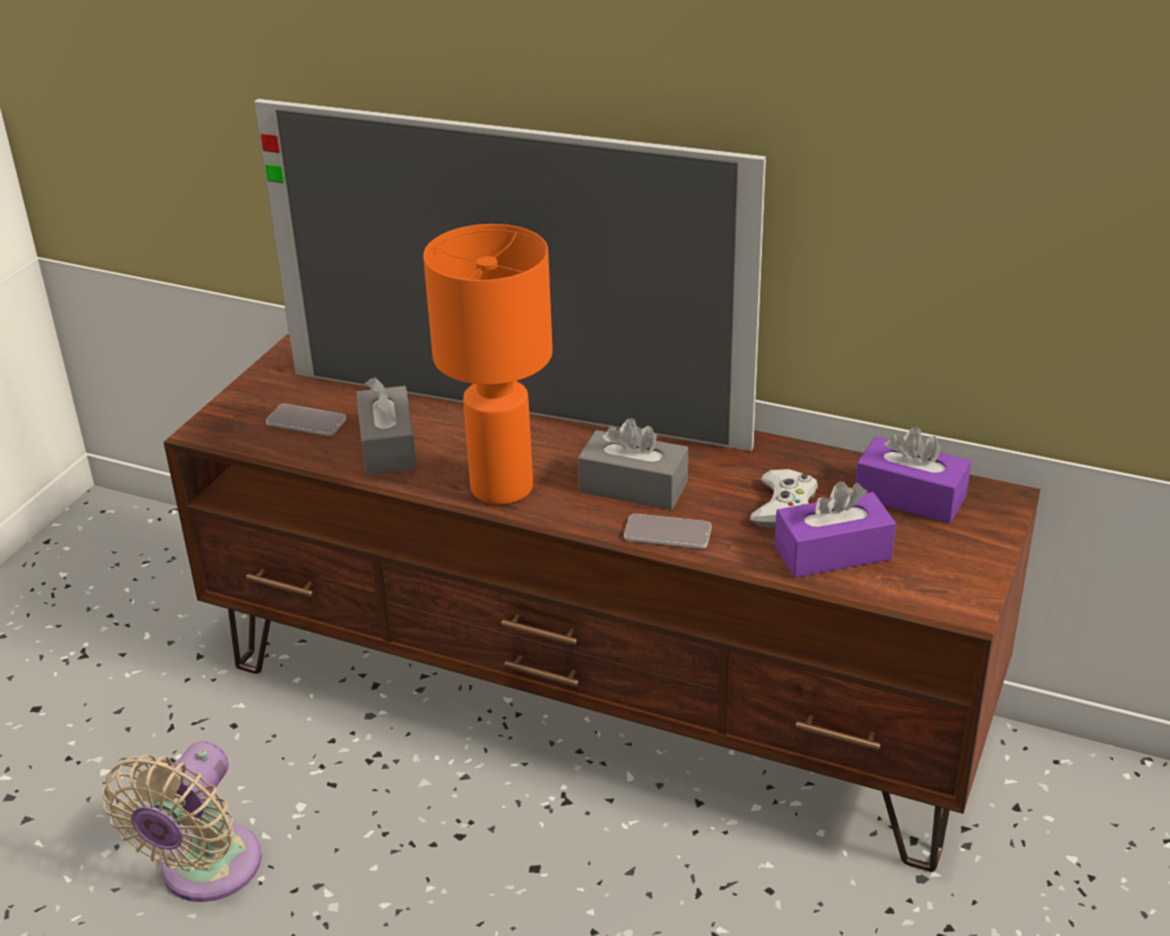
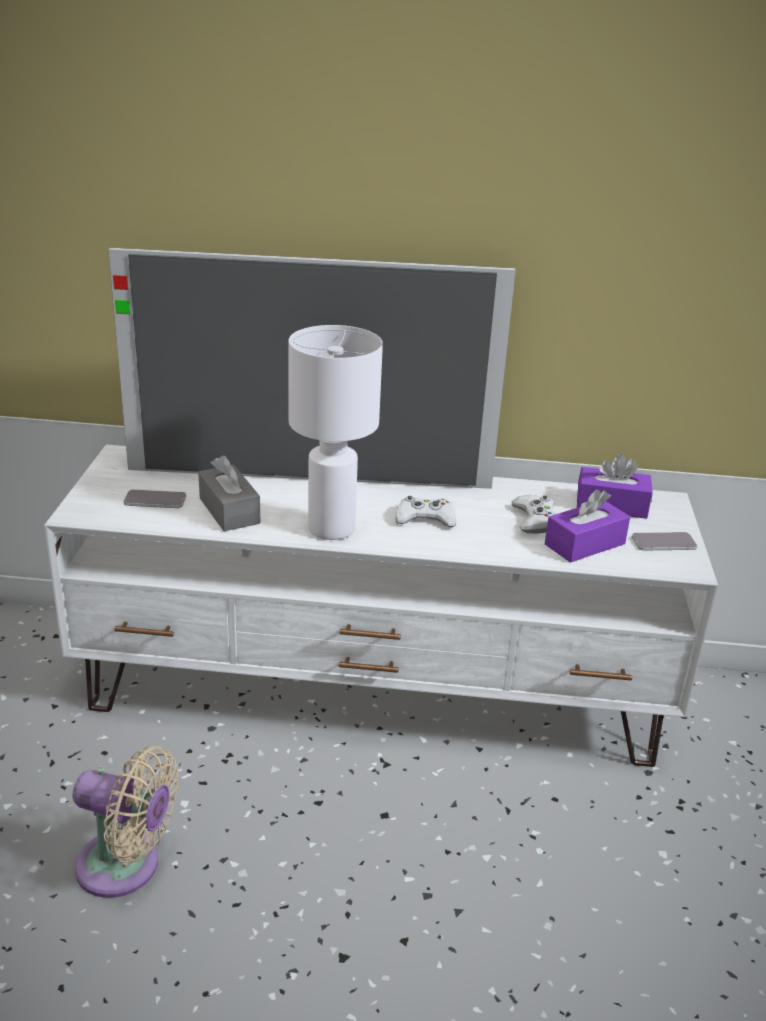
camera: 20 degrees left, 5 degrees down
(205, 872) = (126, 867): beige fan -> beige fan turned 75 degrees counterclockwise
(502, 489) = (332, 529): orange table lamp -> white table lamp
(596, 701) = (376, 692): brown tv stand -> white tv stand
(633, 487) = (425, 518): grey tissue box -> white game controller
(667, 533) = (467, 545): phone -> phone (663, 542)

